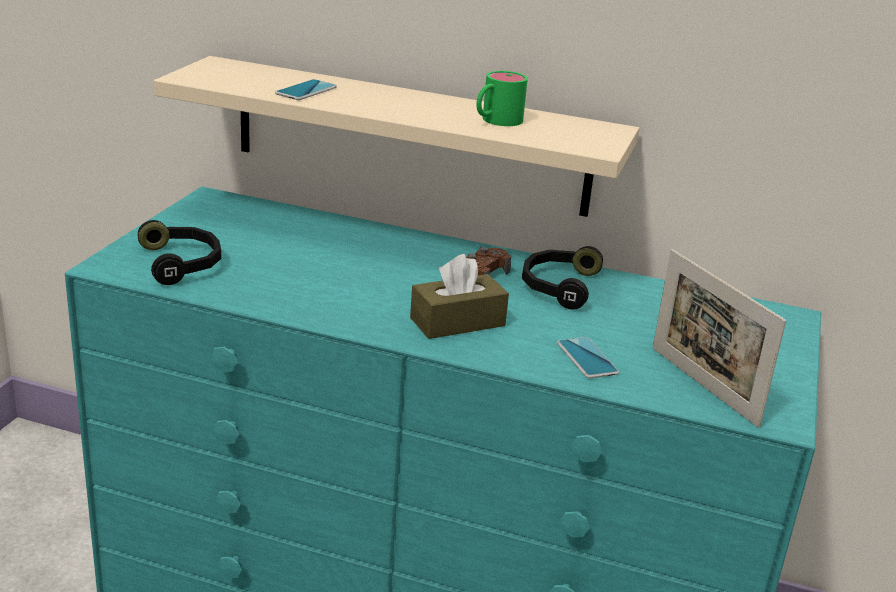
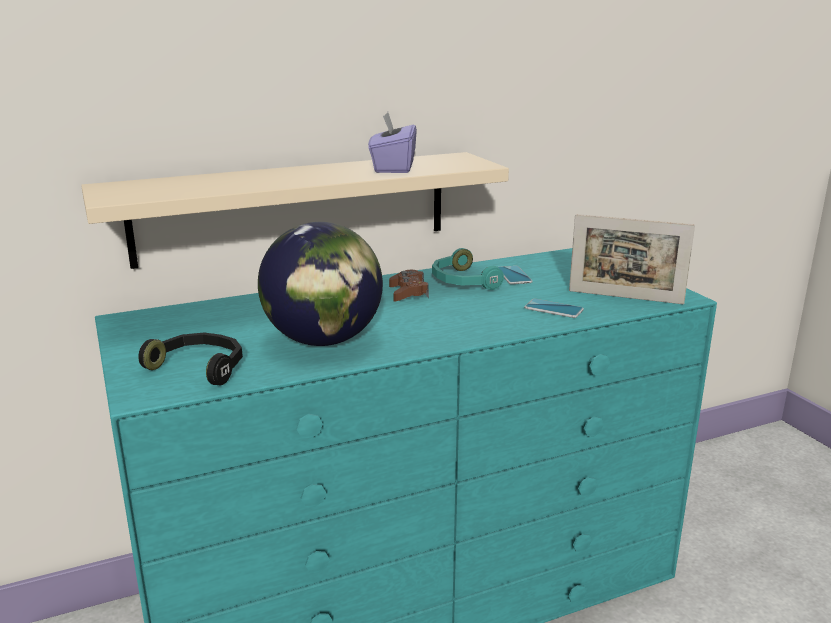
camera: 40 degrees left, 5 degrees down
(306, 91) = (228, 184): phone -> phone (513, 276)
(311, 285) = (323, 340): none -> globe
(457, 322) = (454, 321): brown tissue box -> none
(495, 121) = (393, 168): green mug -> purple tissue box
(557, 286) = (461, 281): black headphones -> turquoise headphones

